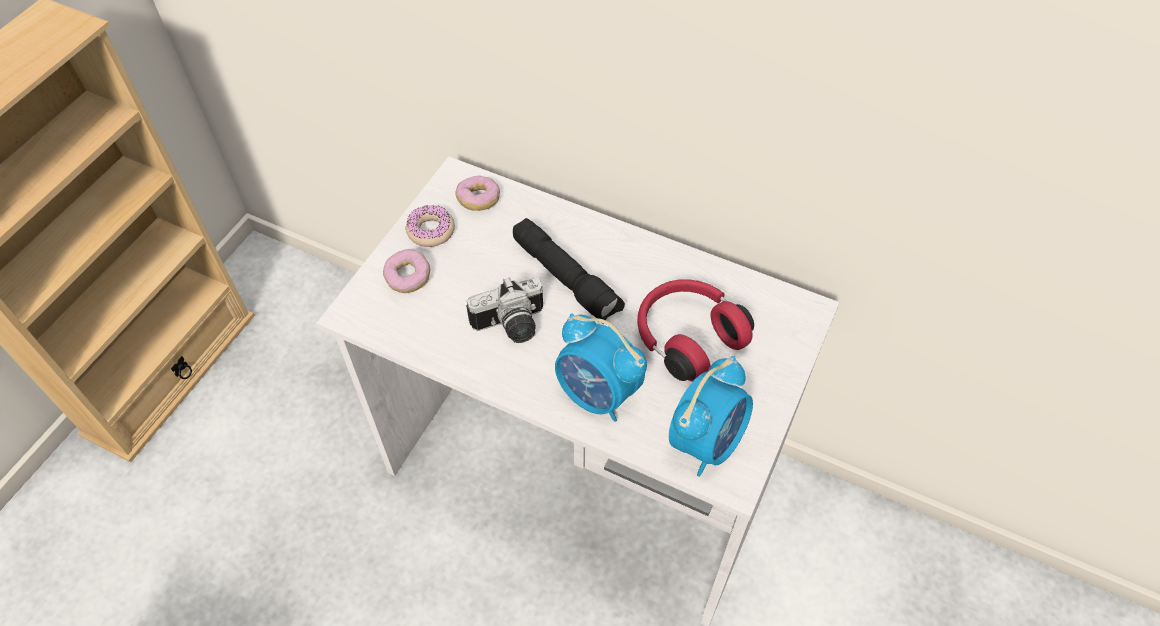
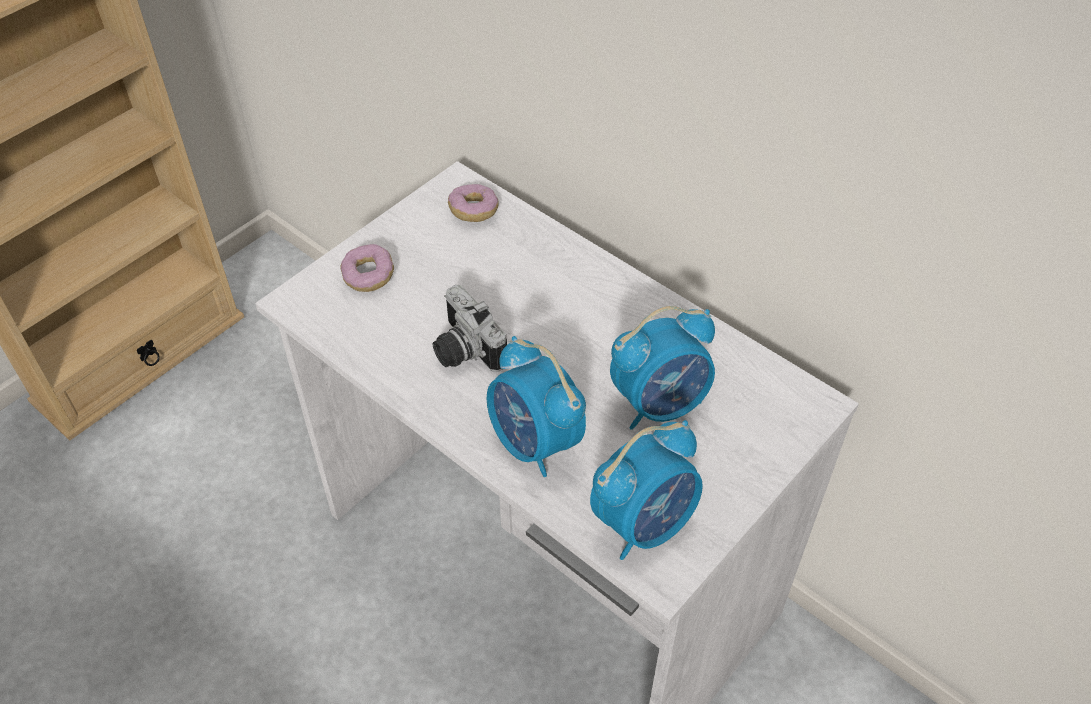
camera: 15 degrees right, 5 degrees down
(431, 231) = (410, 233): donut -> none
(511, 327) = (463, 350): camera -> camera turned 60 degrees clockwise
(567, 278) = (543, 312): black flashlight -> none
(687, 337) = (660, 403): red headphones -> alarm clock

